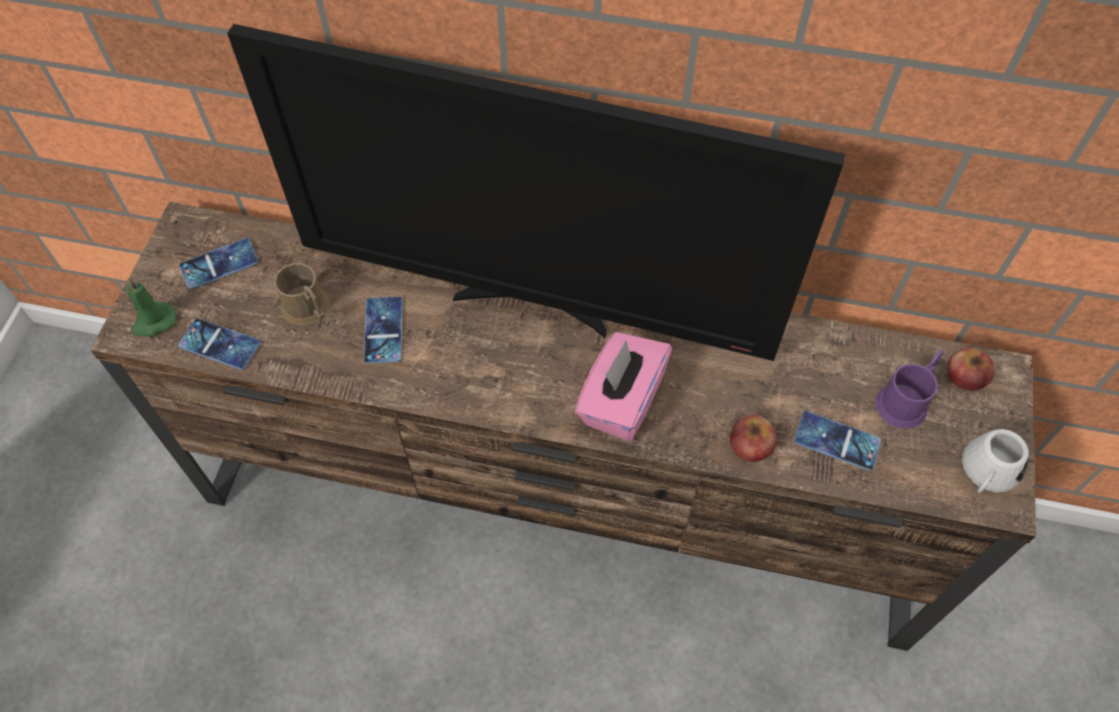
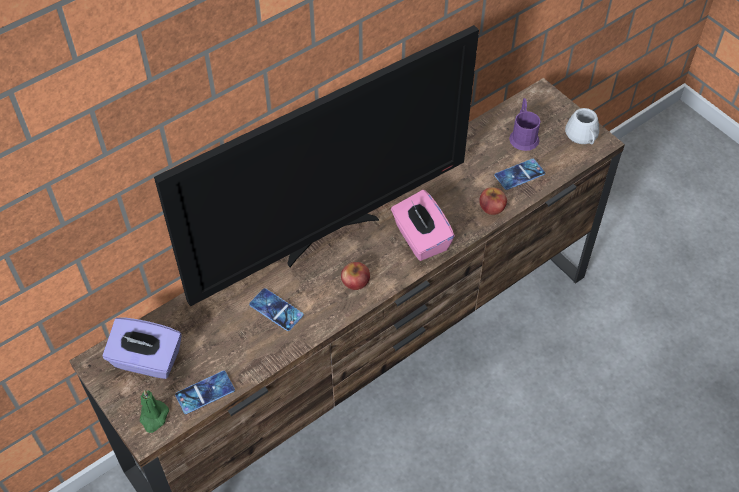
camera: 50 degrees left, 5 degrees down
(219, 264) = (147, 360): phone -> purple tissue box
(309, 310) = (226, 336): brown mug -> none
(965, 377) = (532, 107): apple -> apple (355, 281)

